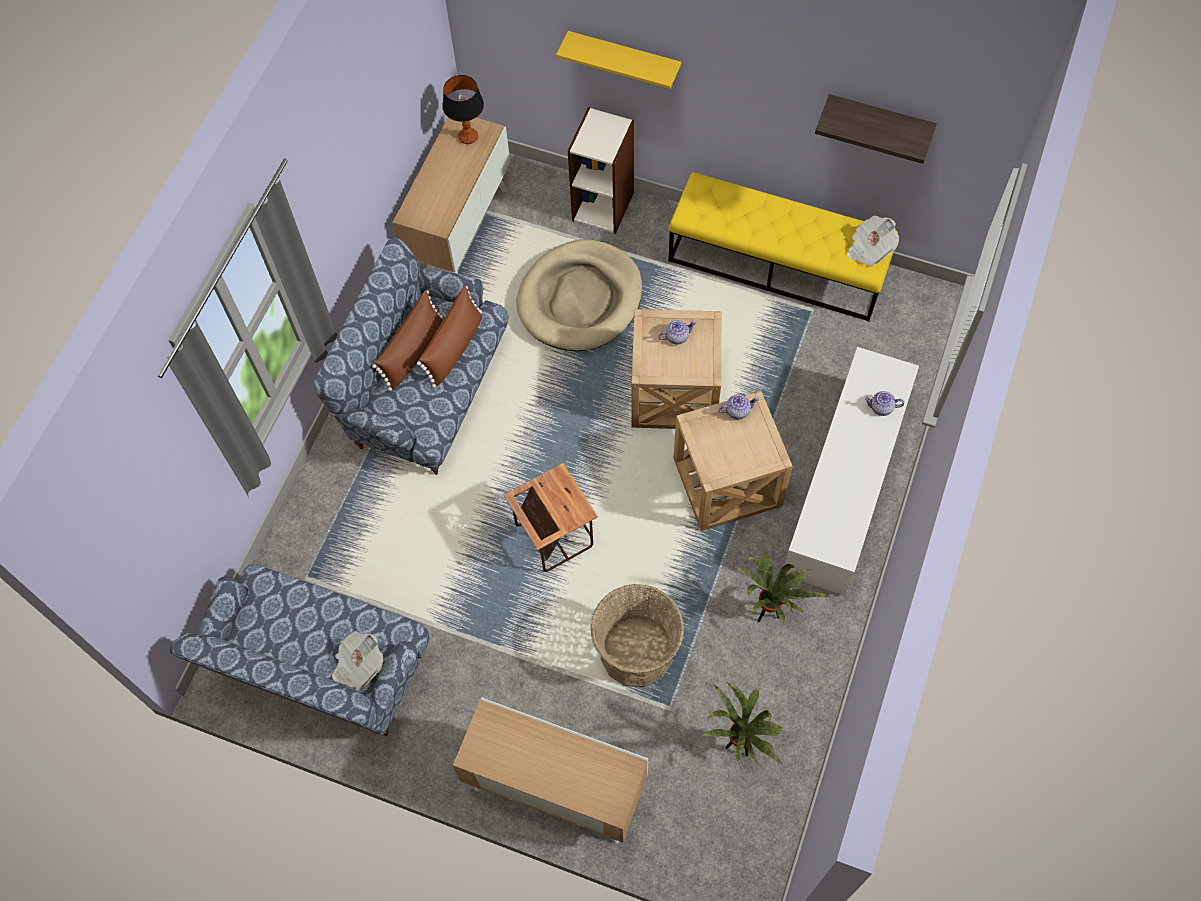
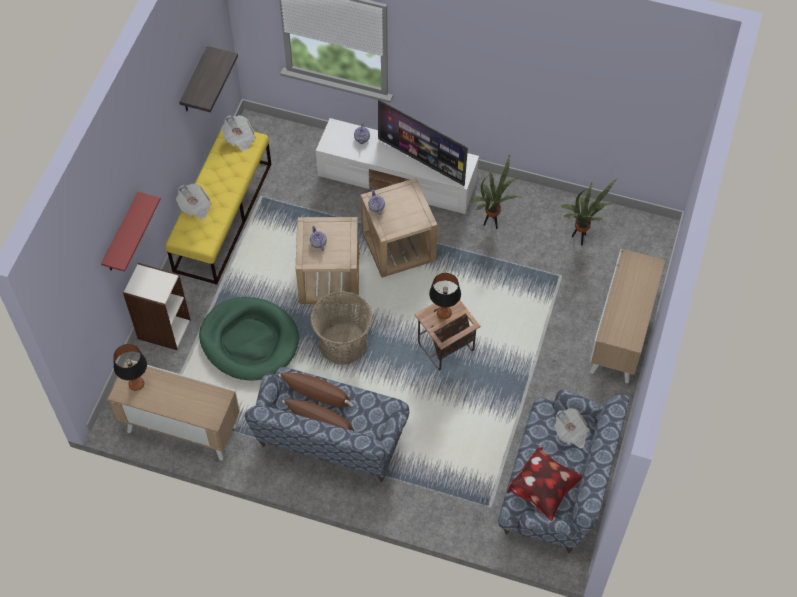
camera: 95 degrees left, 5 degrees down
(276, 620) = (544, 490): none -> pillow
(561, 501) = (444, 313): none -> table lamp
(580, 299) = (249, 341): beige dog bed -> green dog bed
(624, 59) = (121, 234): yellow shelf -> red shelf
(637, 652) = (525, 295): basket -> basket (343, 343)
(750, 200) = (195, 207): none -> newspaper
(841, 489) = (422, 161): none -> television

